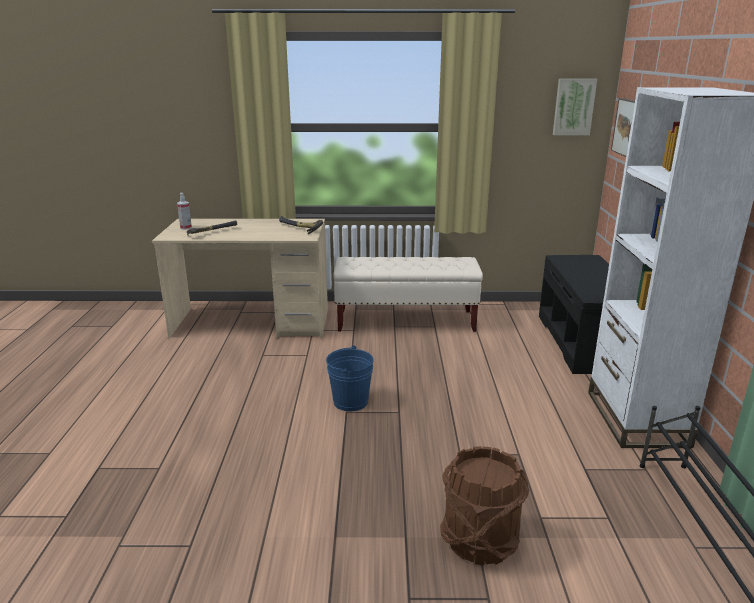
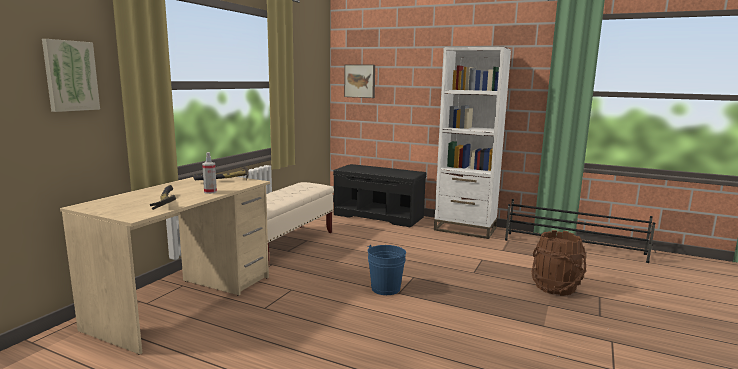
camera: 65 degrees left, 10 degrees down
(186, 228) = (117, 208): spray bottle -> spray bottle (210, 192)
(573, 107) = (317, 70): picture -> picture (70, 76)

